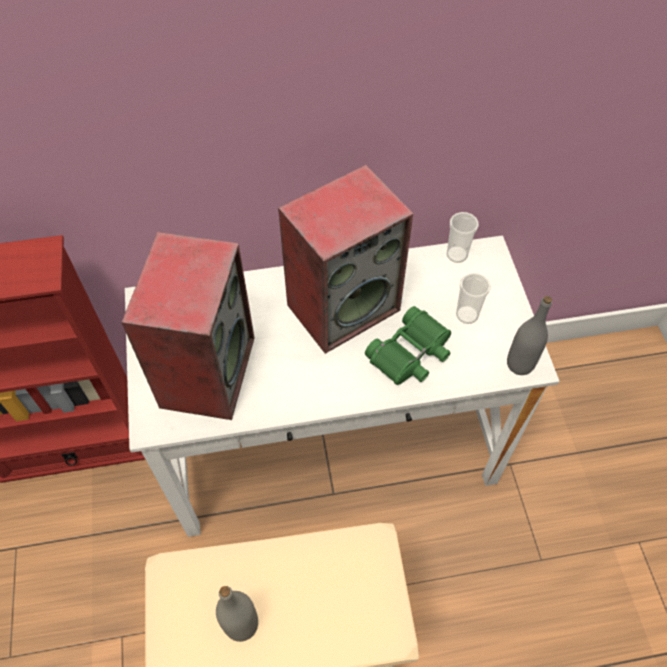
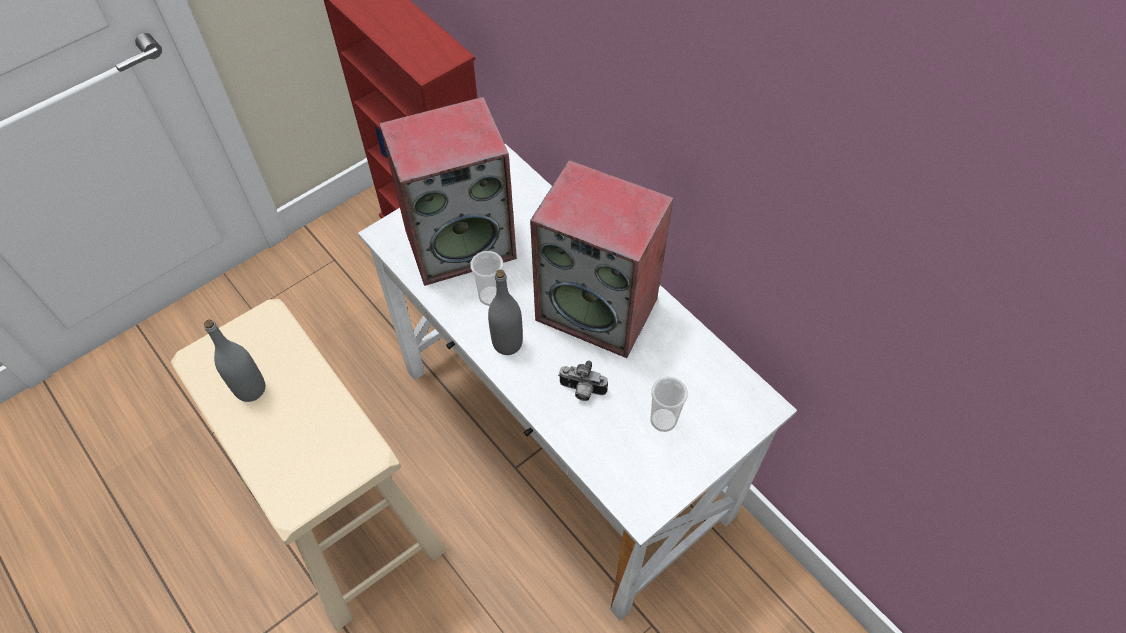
camera: 60 degrees right, 0 degrees up
(411, 354) = (581, 391): green binoculars -> camera
(457, 255) = (735, 377): cup -> cup (490, 296)
(520, 364) = (635, 496): grey bottle -> grey bottle (507, 343)

